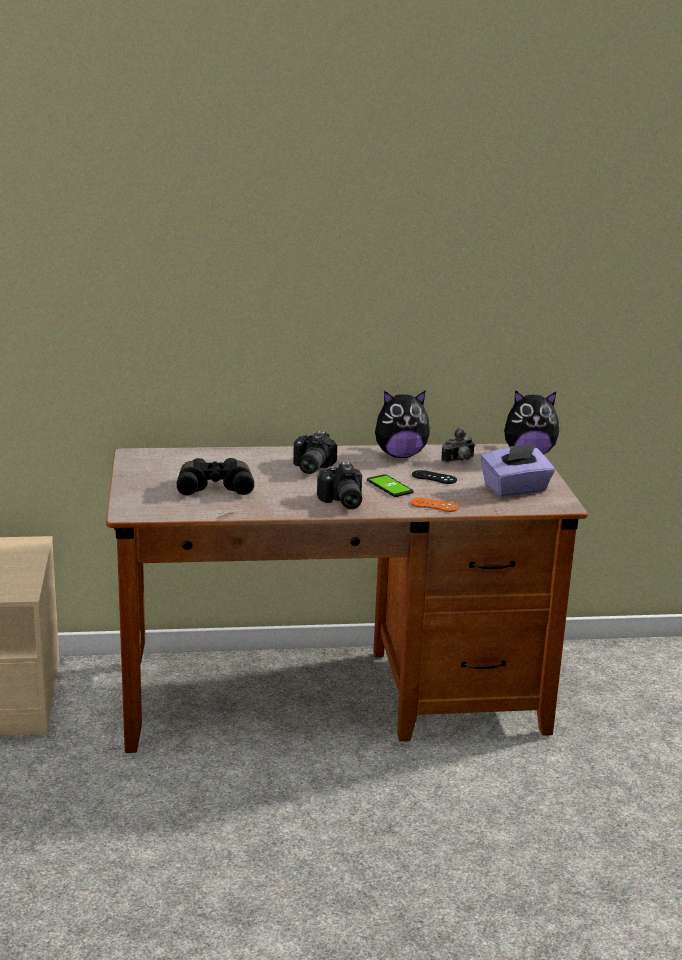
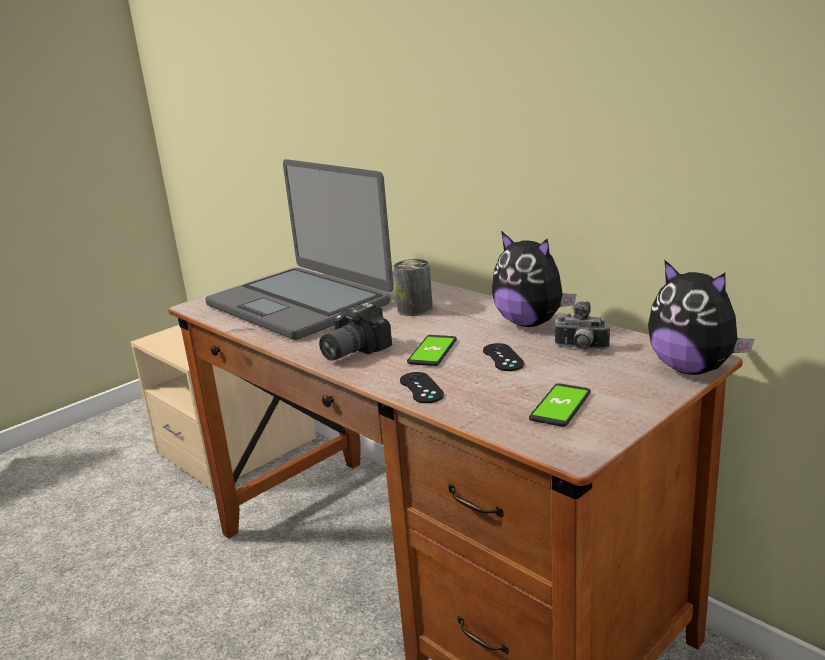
camera: 55 degrees right, 0 degrees up
(215, 487) = (300, 303): black binoculars -> laptop
(309, 467) = (415, 309): camera -> can
(434, 505) = (421, 388): orange game controller -> black game controller
(515, 490) = (560, 406): purple tissue box -> phone

